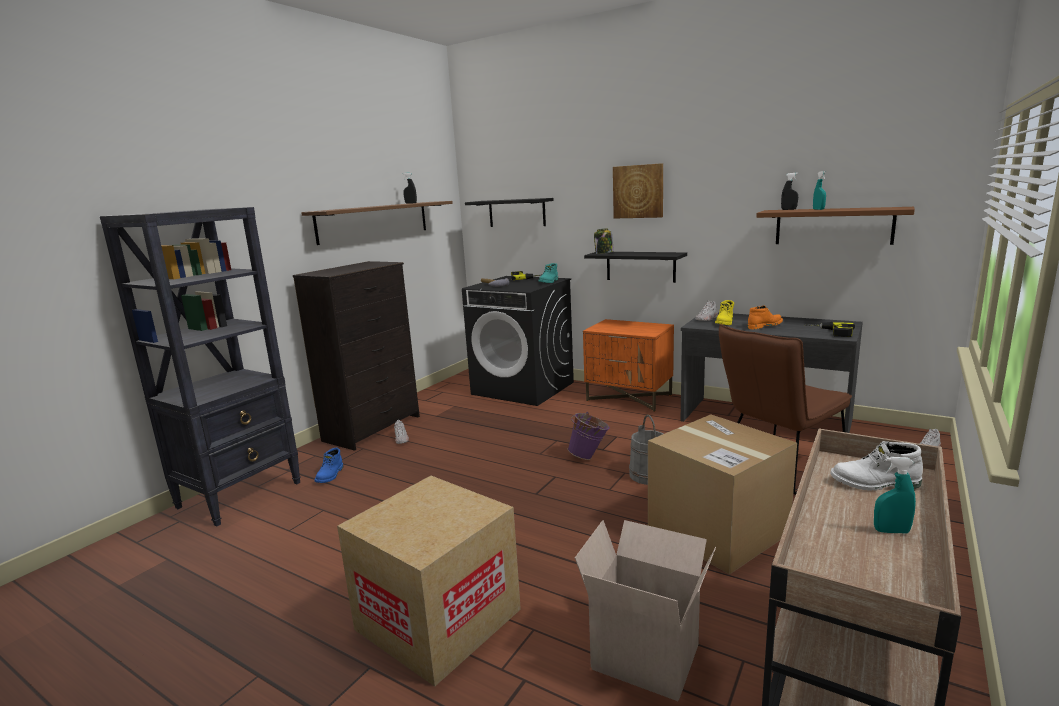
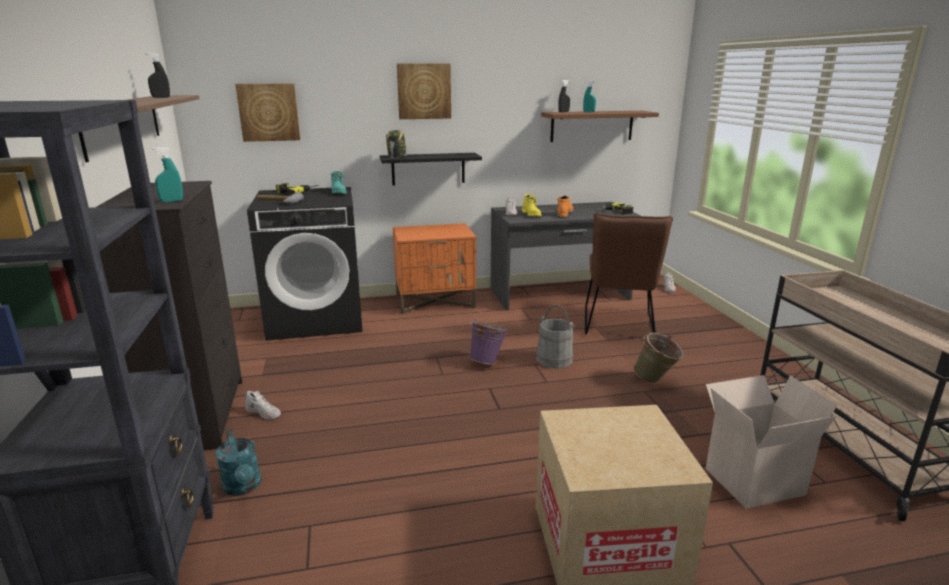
camera: 45 degrees left, 5 degrees up
(330, 475) = (243, 487): blue boot -> turquoise watering can
(516, 213) = (269, 112): black shelf -> picture
(717, 530) = (656, 381): cardboard box -> green bucket
(875, 483) = (840, 301): white boot -> none
(891, 531) = (900, 323): turquoise spray bottle -> turquoise spray bottle (171, 201)

